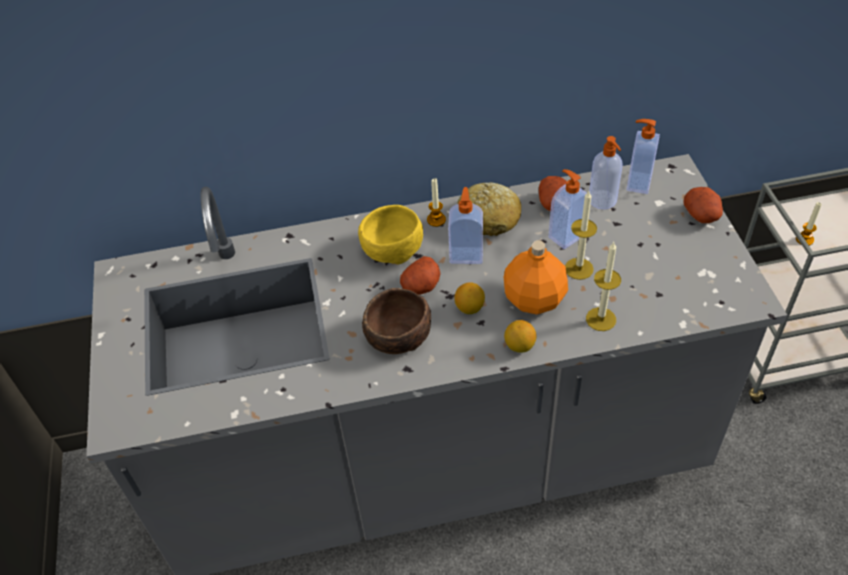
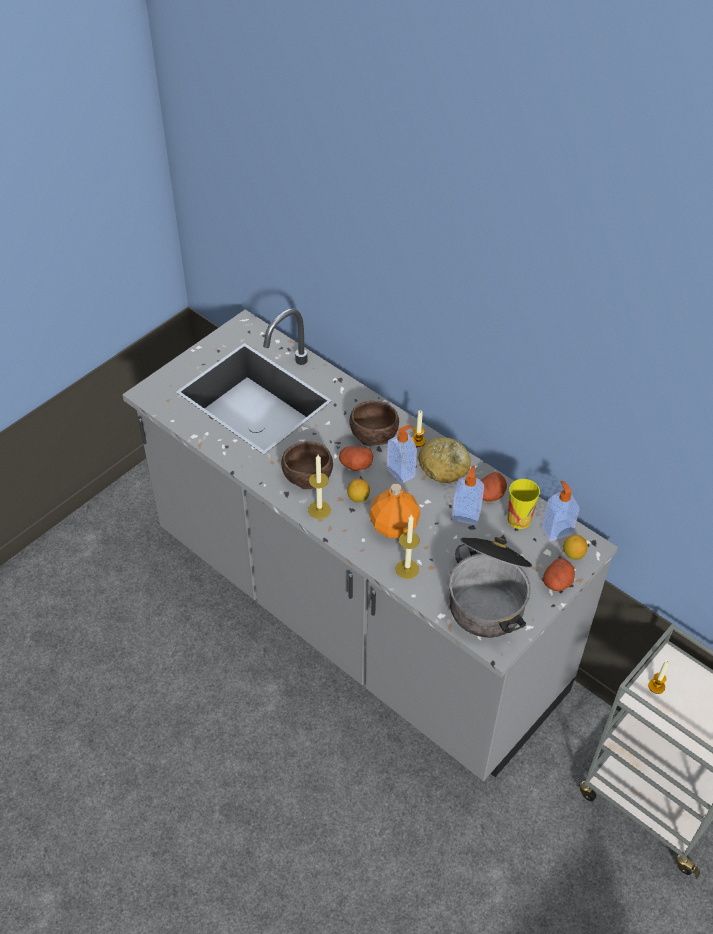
camera: 50 degrees right, 0 degrees up
(391, 248) = (373, 433): yellow bowl -> brown bowl
(519, 346) = (349, 538): lemon -> lemon (573, 554)
(579, 268) = (441, 536): candle -> candle (319, 510)
(603, 200) = (519, 519): soap dispenser -> cup
(682, 272) = (488, 595): none -> cooking pot

